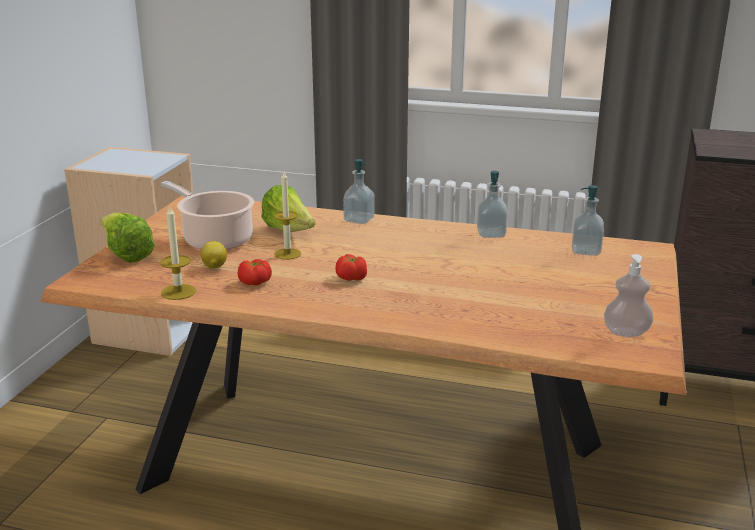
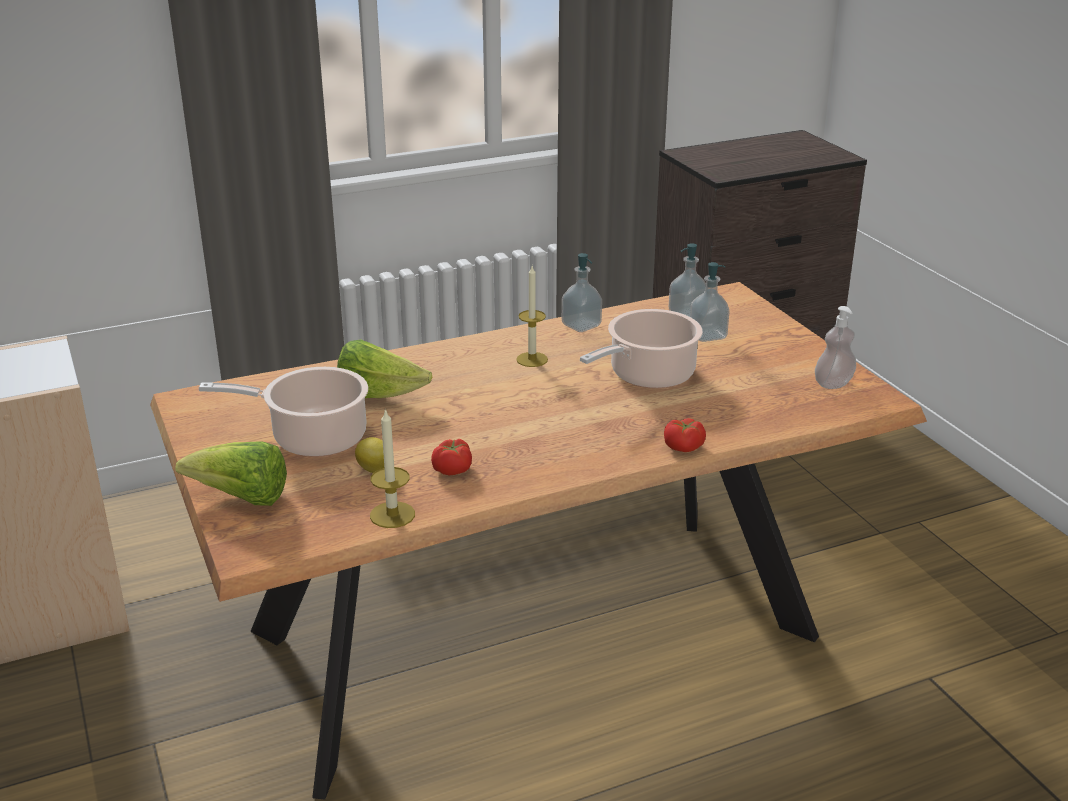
camera: 40 degrees left, 5 degrees up
(287, 254) = (426, 424): candle -> candle (532, 359)
(351, 278) = (537, 425): tomato -> tomato (684, 447)
(359, 220) = (428, 355): soap dispenser -> soap dispenser (707, 335)
(482, 277) = (648, 375): none -> cooking pot

